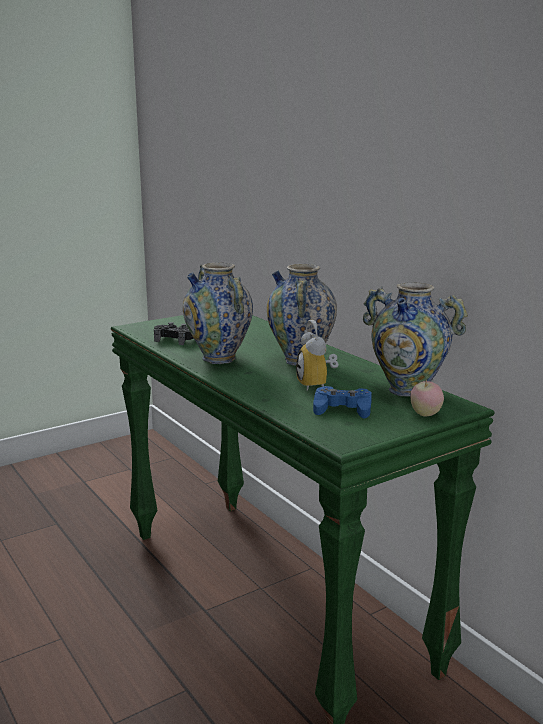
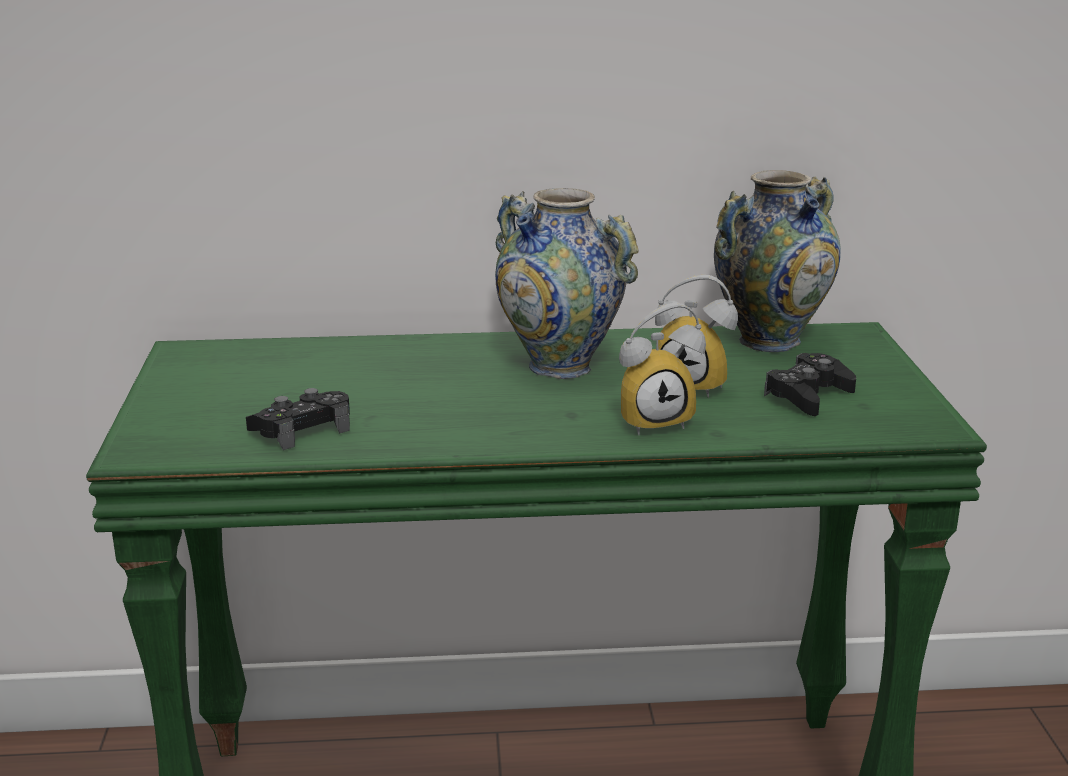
camera: 60 degrees left, 5 degrees up
(219, 358) = (469, 419): vase -> none
(263, 386) = (655, 420): none -> alarm clock
(342, 409) = (808, 395): blue game controller -> black game controller
(425, 414) = (868, 357): apple -> none

